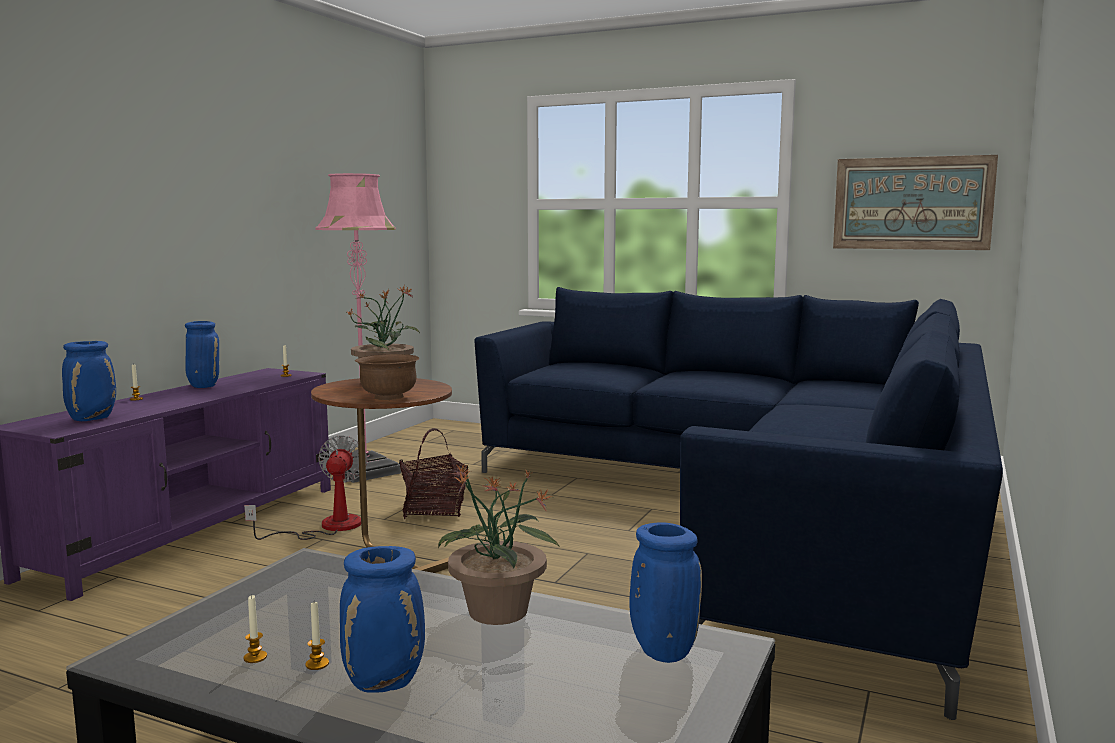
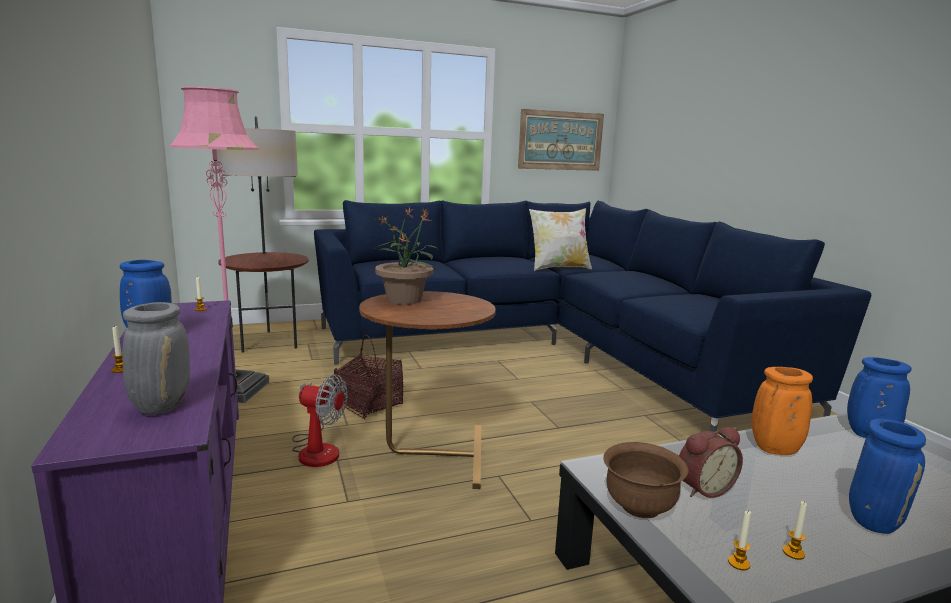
camera: 45 degrees left, 5 degrees up
(92, 419) = (161, 406): blue vase -> grey vase
(317, 664) = (824, 534): candle -> candle (738, 563)
(327, 527) = (317, 449): fan -> fan turned 150 degrees clockwise
(337, 602) = (702, 488): none -> alarm clock
(388, 397) = (465, 312): brown bowl -> brown bowl (639, 506)
(472, 442) = (269, 341): none -> floor lamp
(498, 612) = (774, 450): potted plant -> orange vase
(787, 395) = (558, 268): none -> pillow

